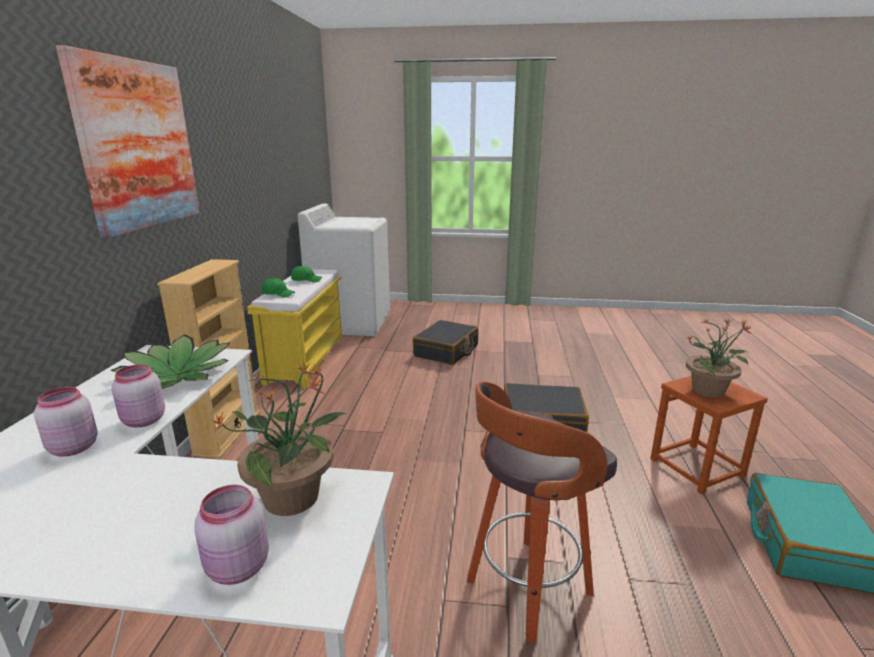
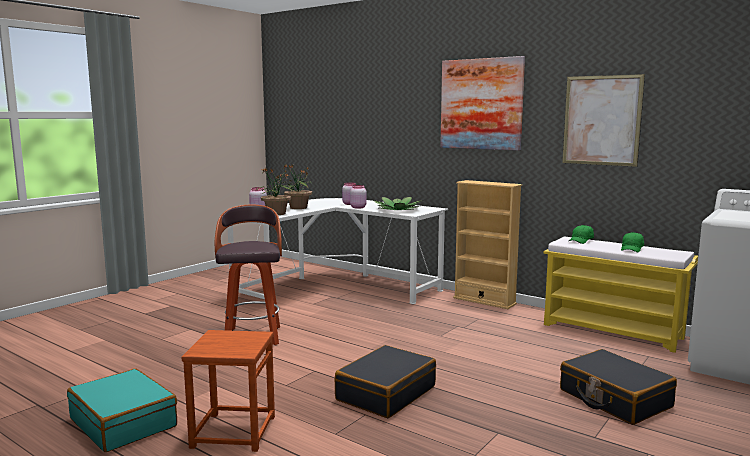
camera: 120 degrees right, 10 degrees down
(240, 162) = (601, 120): none -> picture
(709, 390) = (232, 341): potted plant -> potted plant (298, 208)

